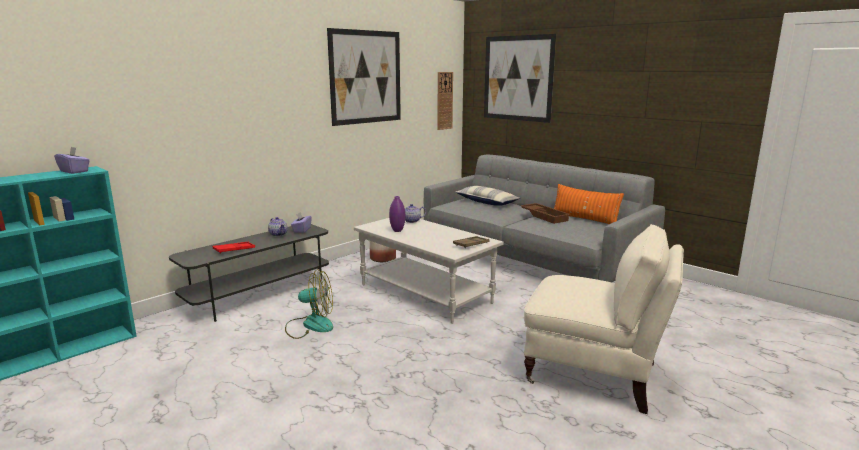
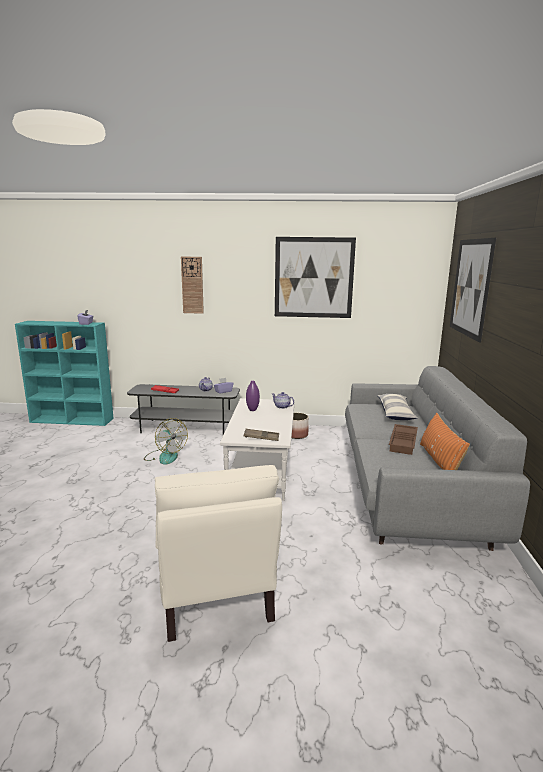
camera: 50 degrees right, 0 degrees up
(444, 100) = (414, 305): wall clock -> wall clock (192, 285)

